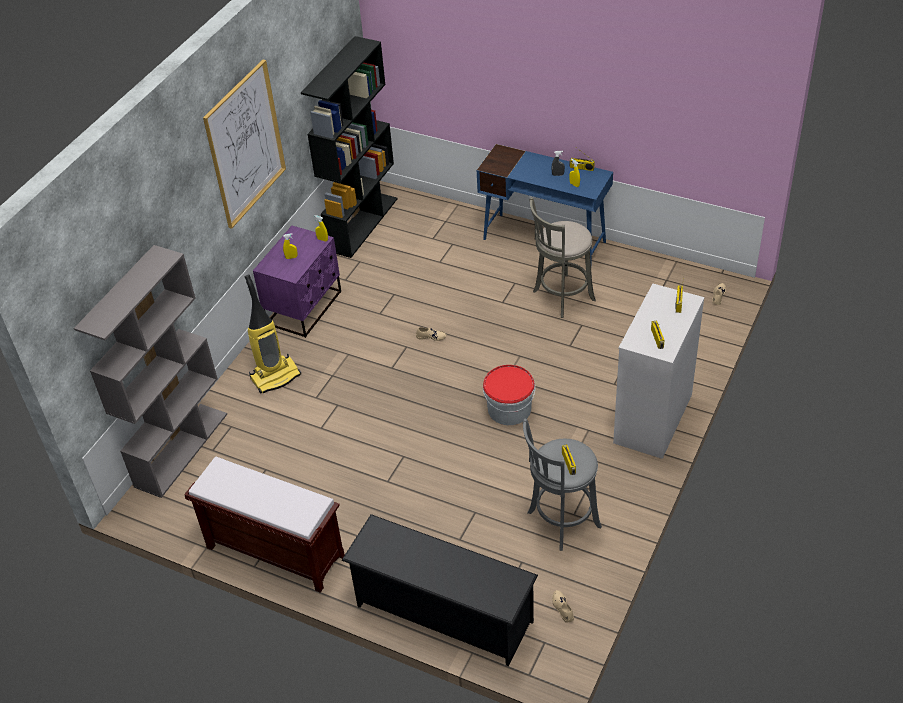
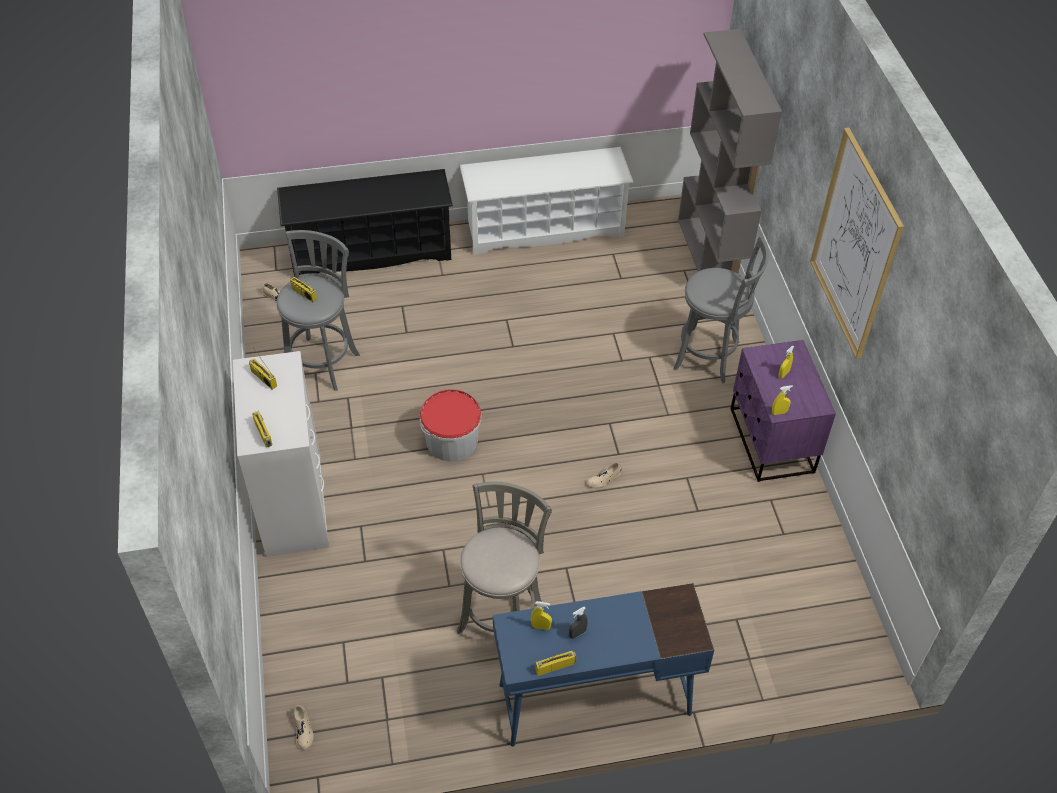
camera: 140 degrees right, 5 degrees up
(273, 551) = (544, 228): brown bench -> white shoe rack
(275, 376) = (710, 356): vacuum cleaner -> grey stool
(362, 224) = (844, 592): black bookcase -> none

